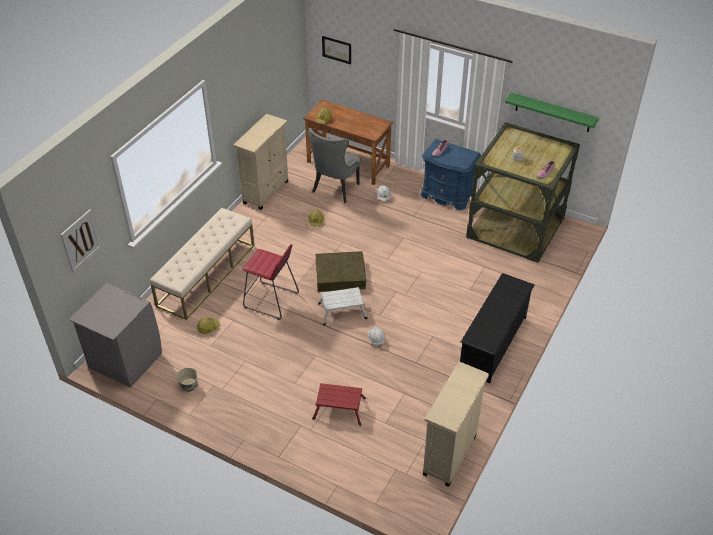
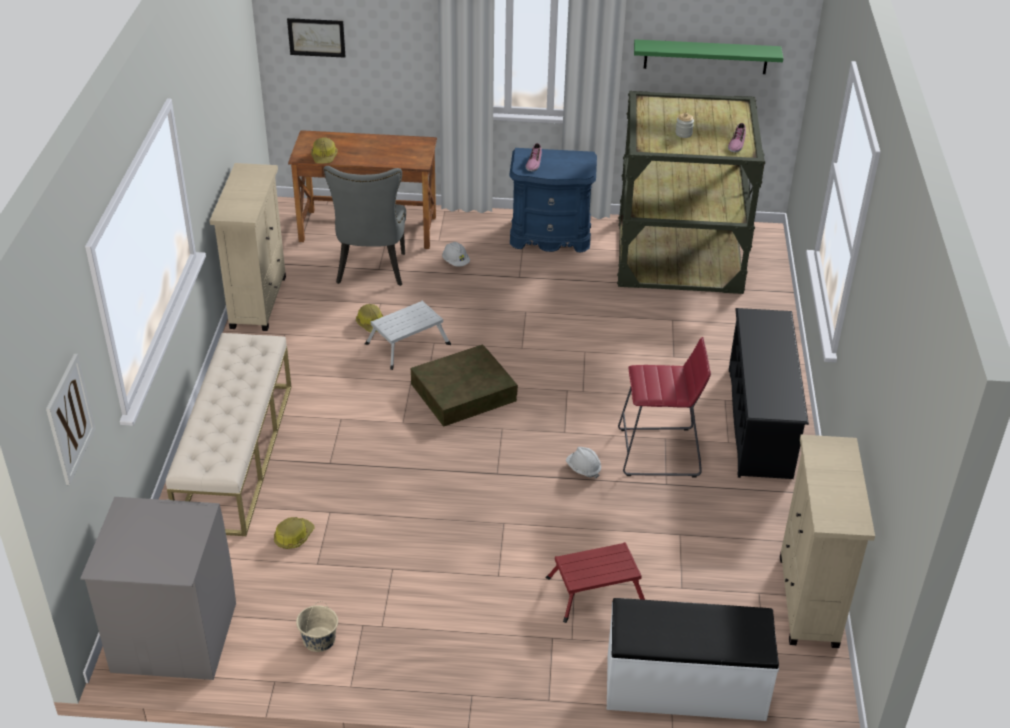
camera: 25 degrees left, 5 degrees down
(271, 300) = (375, 462): red stool -> red stool (658, 452)
(342, 311) = (502, 443): white step ladder -> white step ladder (408, 343)
(351, 476) = (685, 687): none -> white bench

